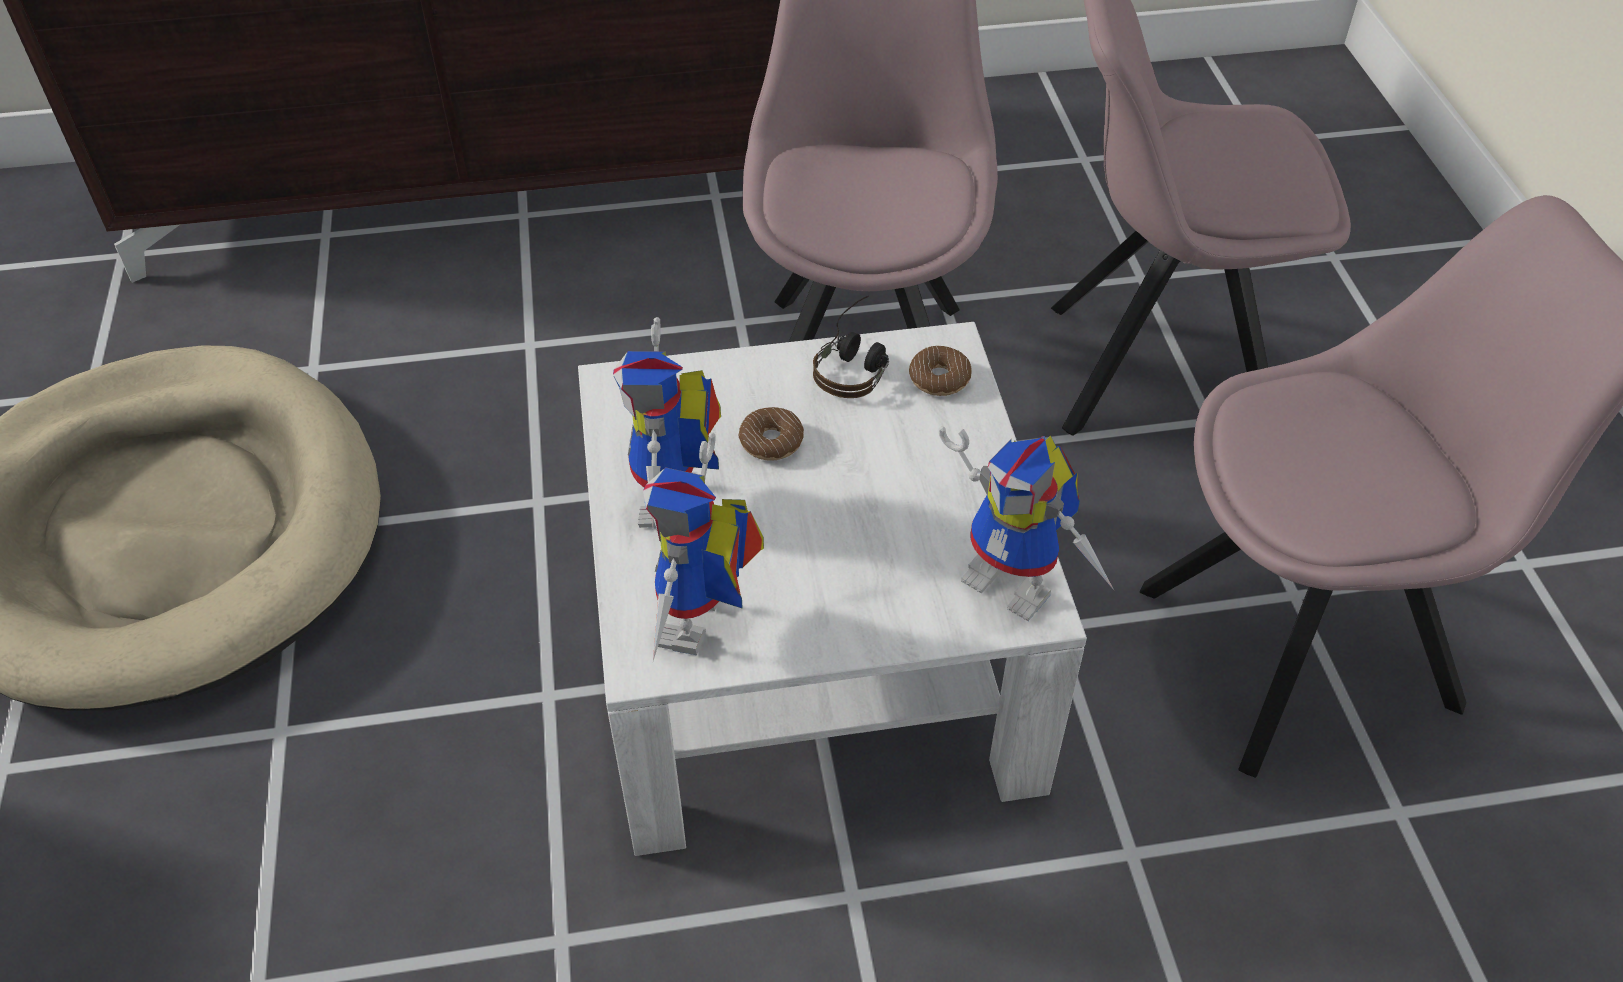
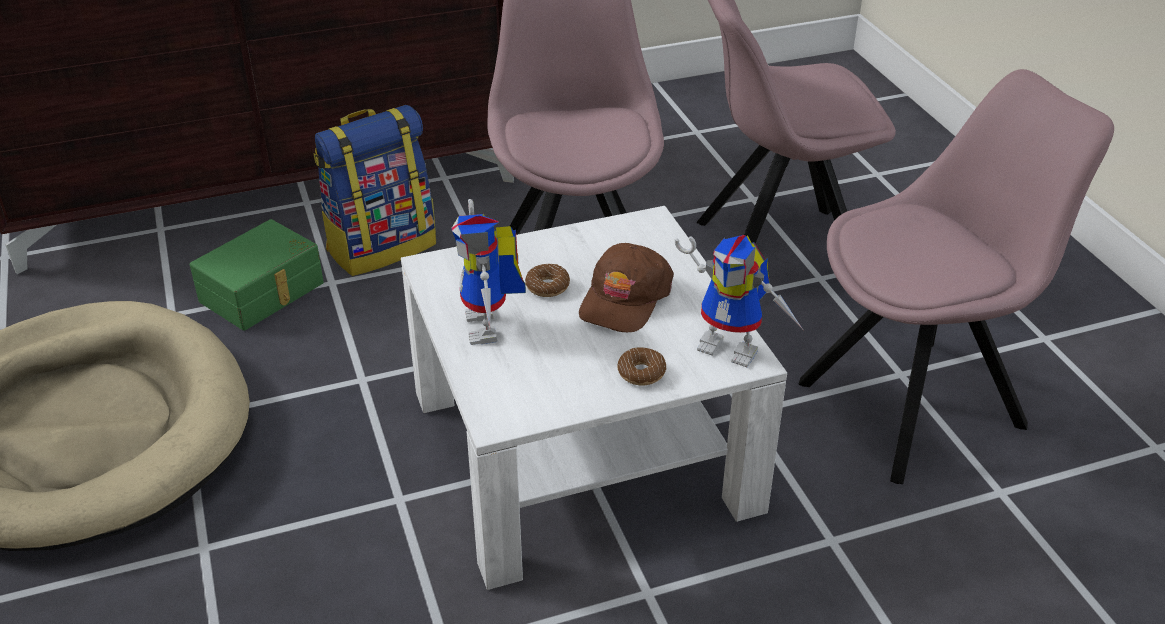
camera: 10 degrees left, 10 degrees down
(438, 350) = (263, 293): none -> green storage box
(608, 296) = (382, 246): none -> backpack
(703, 628) = (531, 397): toy robot -> none
(856, 362) = (592, 236): headphones -> none
(876, 477) = (624, 299): none -> brown cap
(939, 378) = (651, 239): donut -> donut (641, 372)

